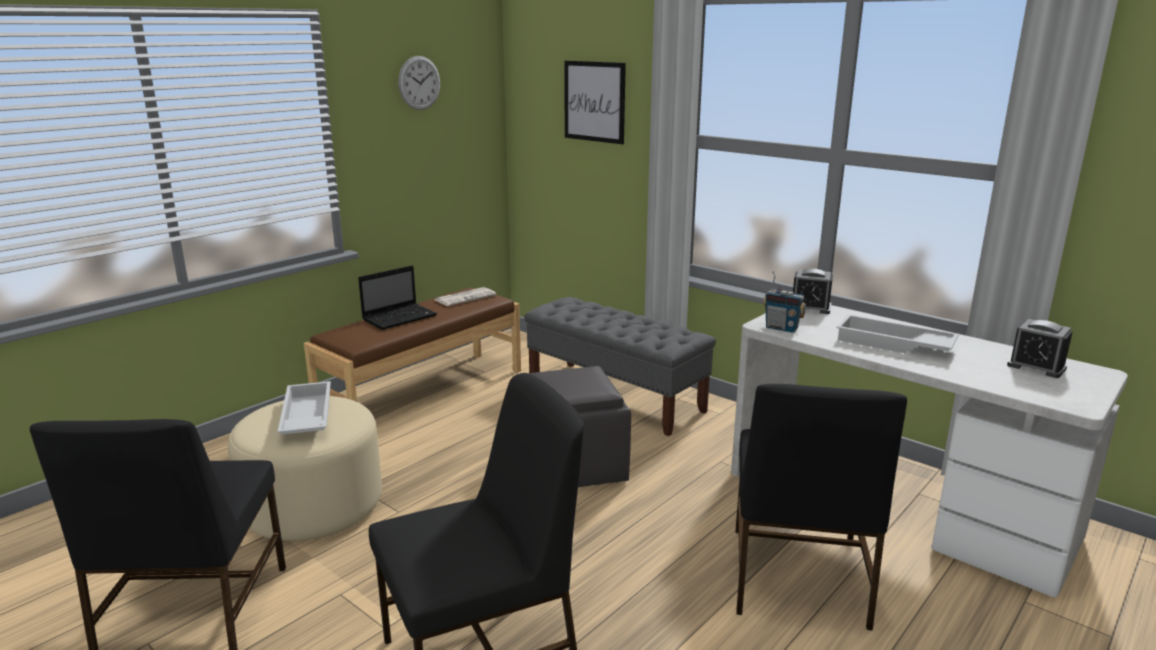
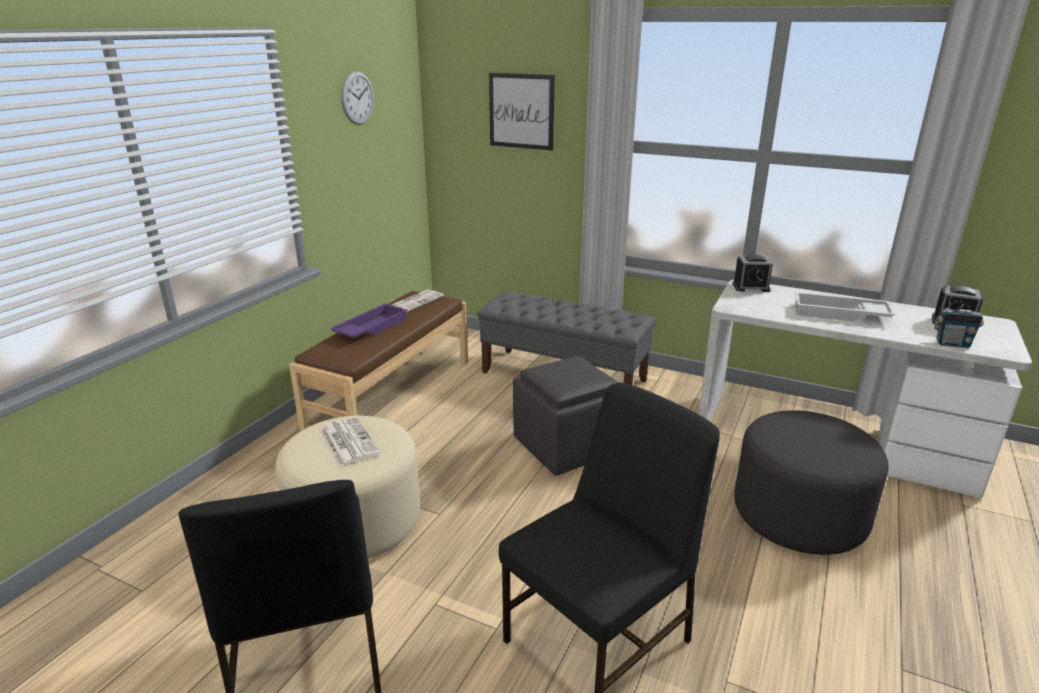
camera: 15 degrees left, 5 degrees up
(305, 417) = (348, 441): white tray -> newspaper
(400, 317) = (370, 328): laptop -> purple tray
(781, 328) = (746, 309): radio -> radio (952, 344)
(796, 578) = (799, 515): black chair -> grey ottoman

